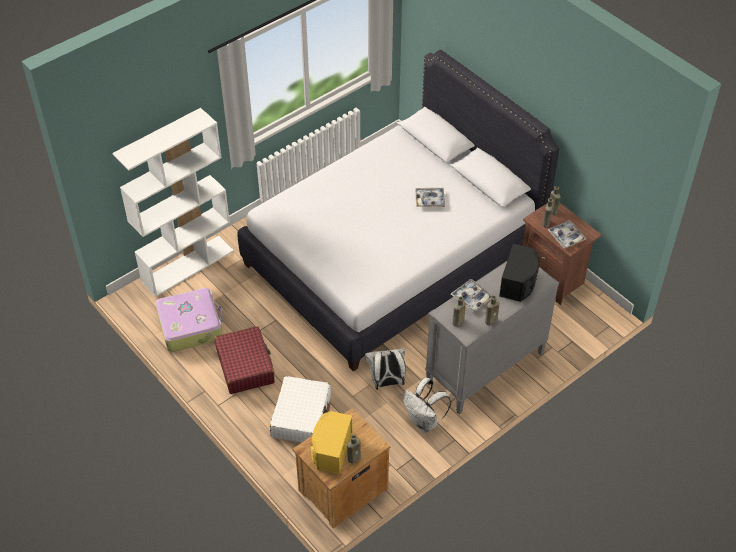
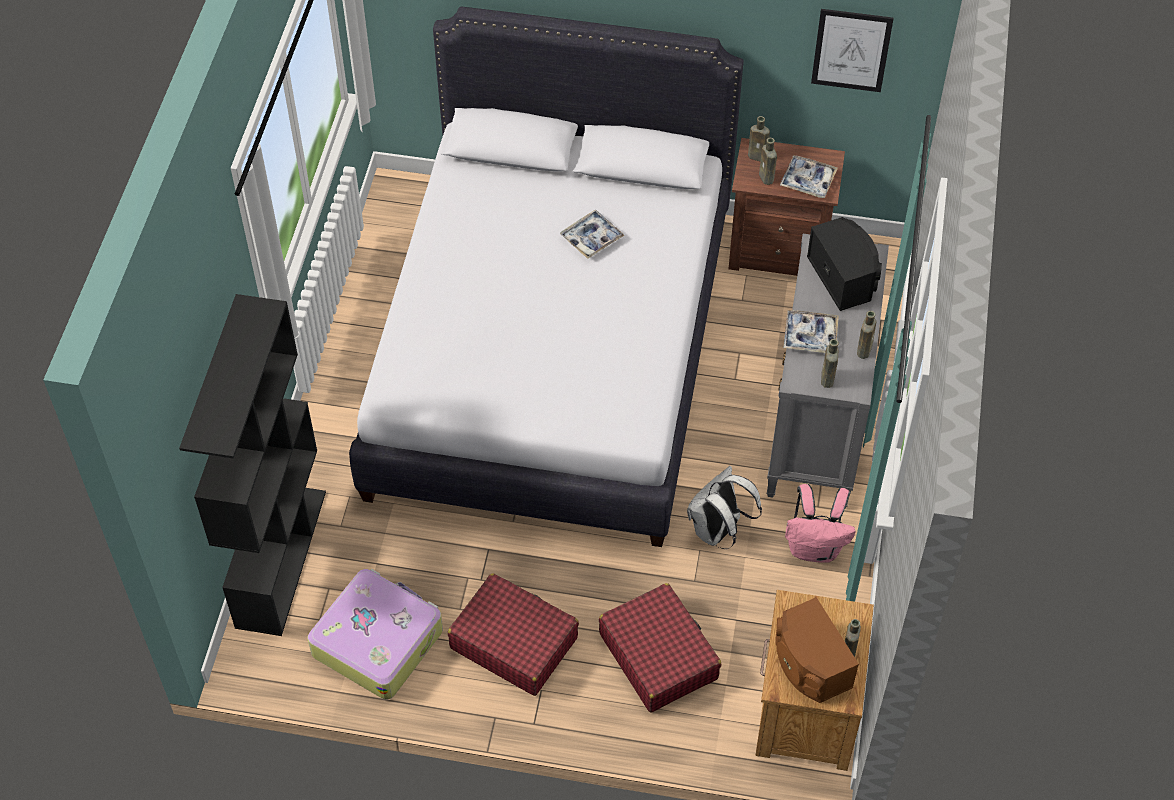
camera: 40 degrees left, 5 degrees up
(188, 265) = (280, 557): white bookcase -> black bookcase
(301, 416) = (658, 655): white suitcase -> red suitcase
(330, 450) = (809, 664): yellow speaker -> brown speaker
(424, 421) = (815, 548): white backpack -> pink backpack
(613, 170) = (851, 50): none -> picture

